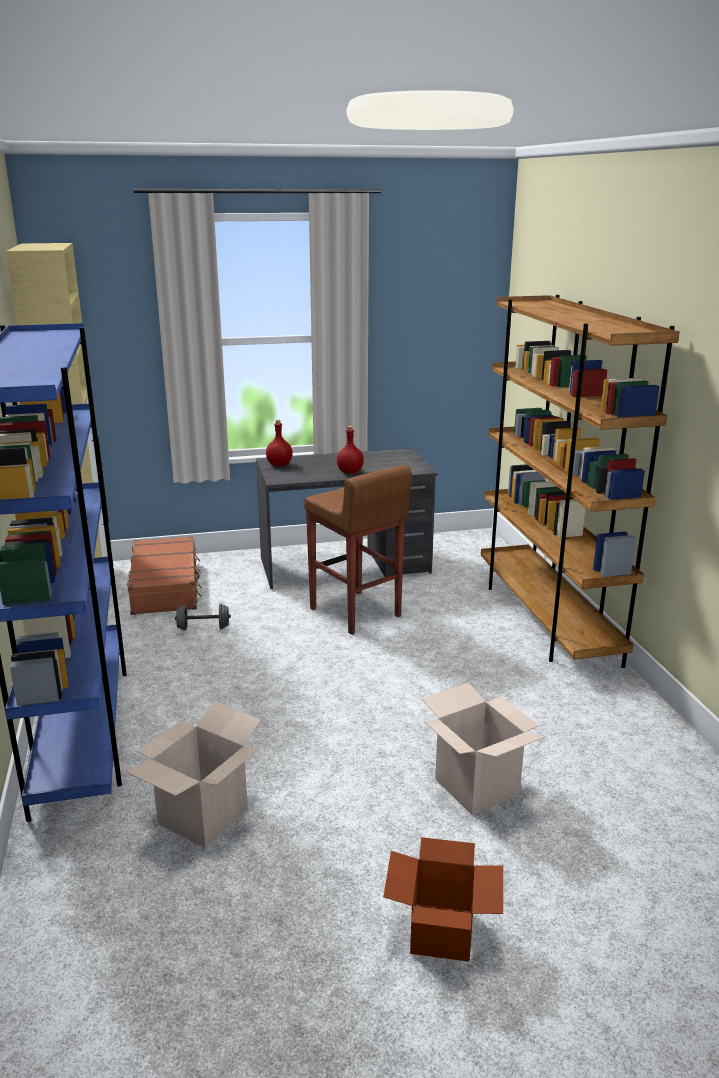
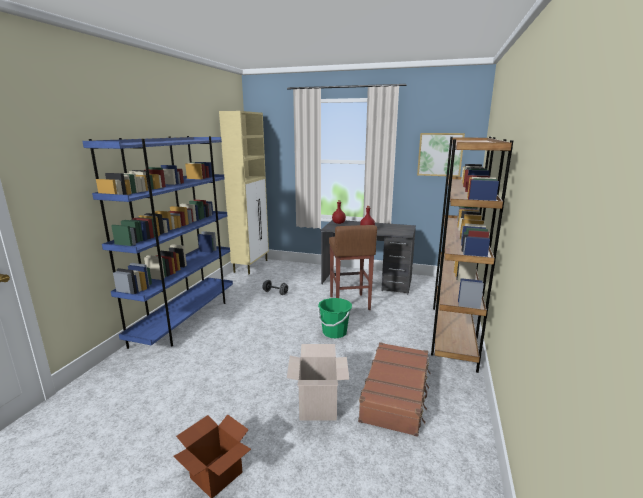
camera: 30 degrees right, 5 degrees down
(166, 587) = (279, 273): brown suitcase -> brown suitcase (396, 394)
(203, 816) = (184, 371): cardboard box -> none
(384, 670) = (334, 332): none -> green bucket
(439, 316) = (440, 154): none -> picture

